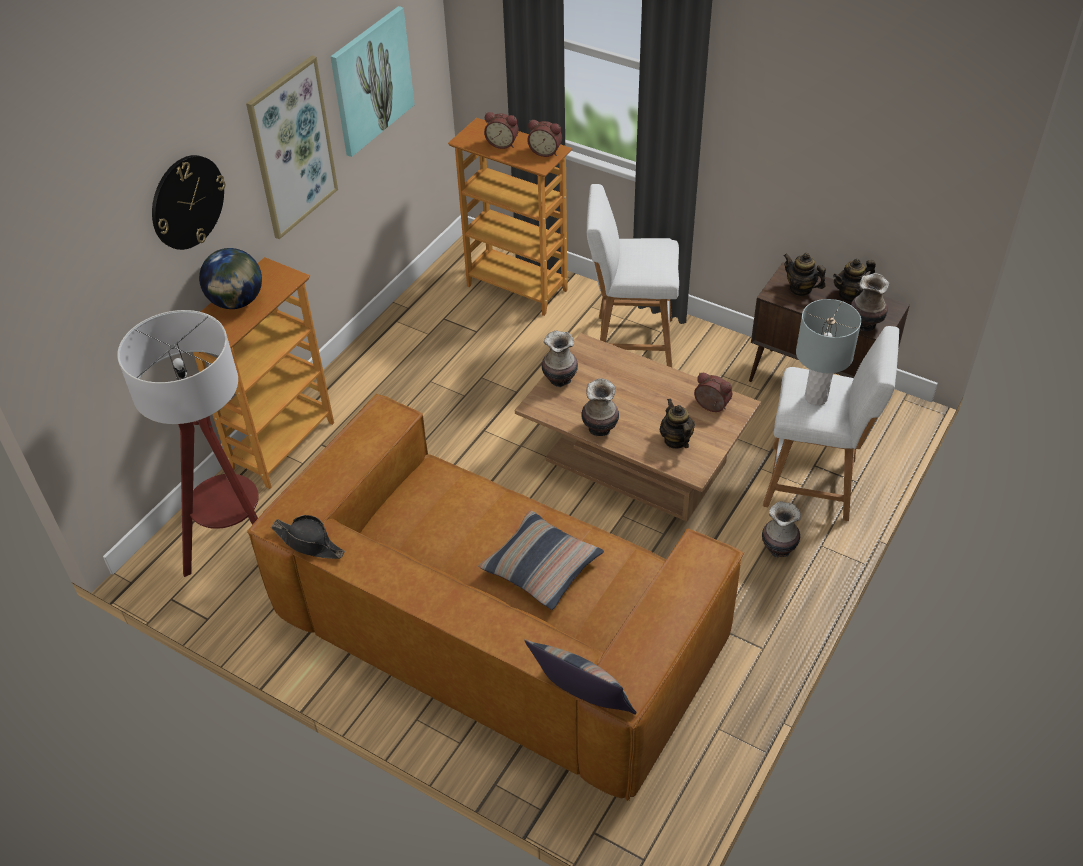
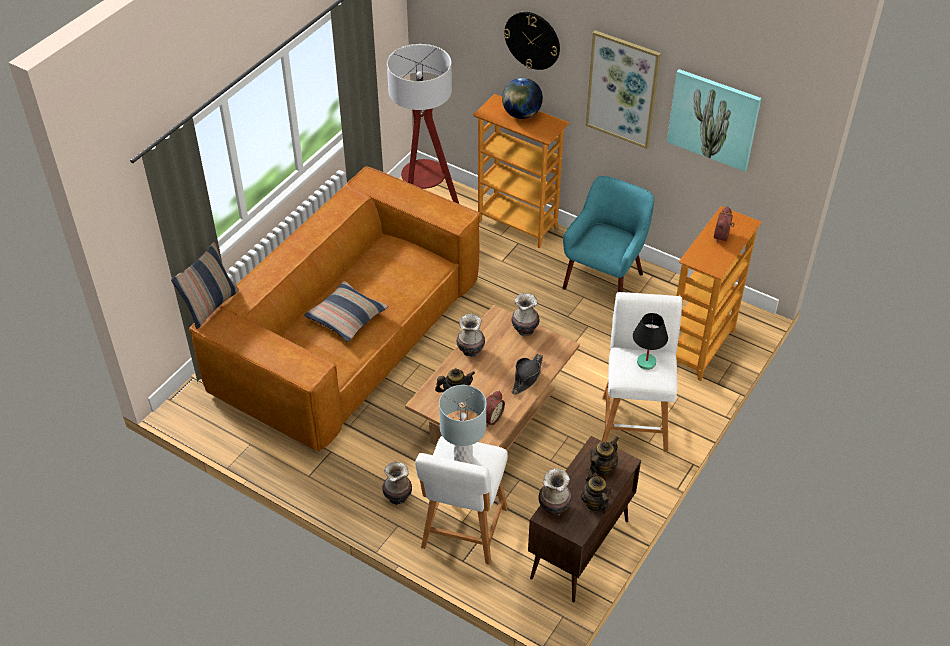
camera: 90 degrees right, 0 degrees up
(309, 543) = (351, 190): black hat -> black hat (527, 377)
(402, 362) = (604, 281): none -> turquoise armchair
(545, 151) = (713, 262): alarm clock -> none
(641, 254) = (646, 362): none -> black table lamp

